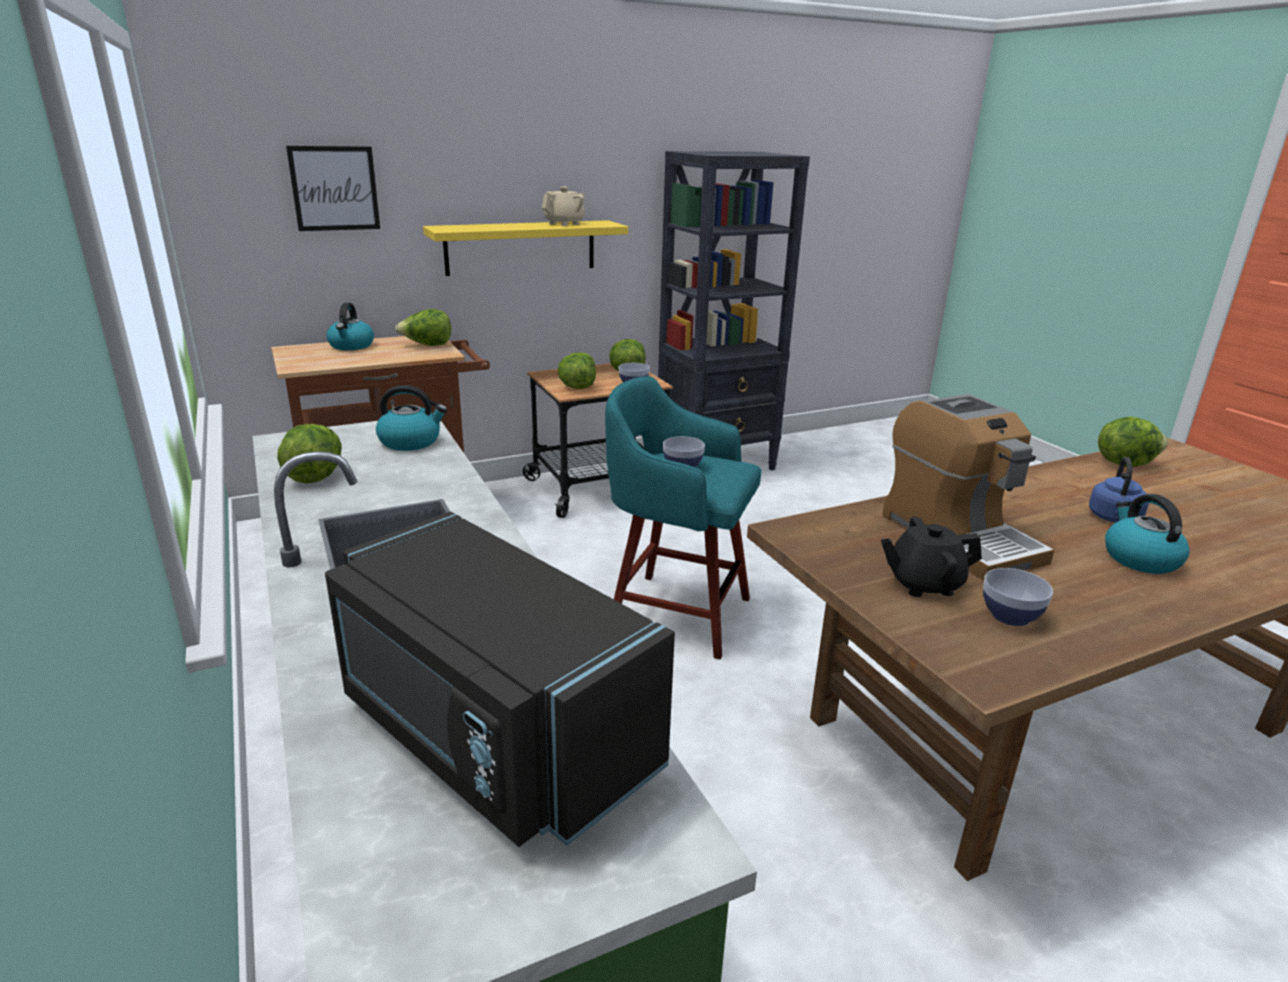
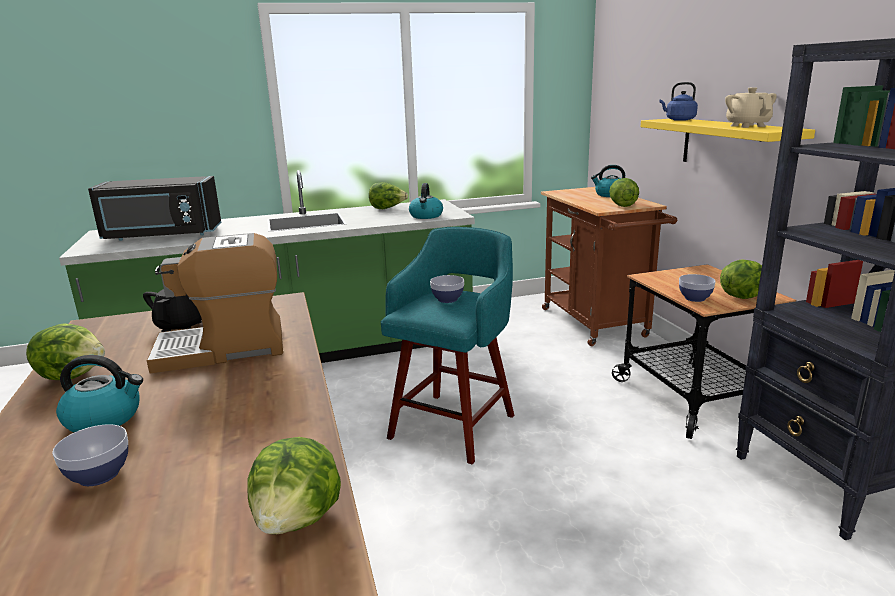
camera: 100 degrees right, 5 degrees down
(334, 188) = (643, 86): picture -> none
(490, 735) = (162, 235): black microwave -> black microwave turned 150 degrees counterclockwise
(565, 224) = (747, 126): beige teapot -> beige teapot turned 150 degrees counterclockwise
(577, 387) = (669, 279): lettuce -> lettuce (73, 375)
(1010, 616) = (120, 343): bowl -> bowl (99, 474)
(1114, 519) = (175, 435): blue kettle -> blue kettle (678, 120)

